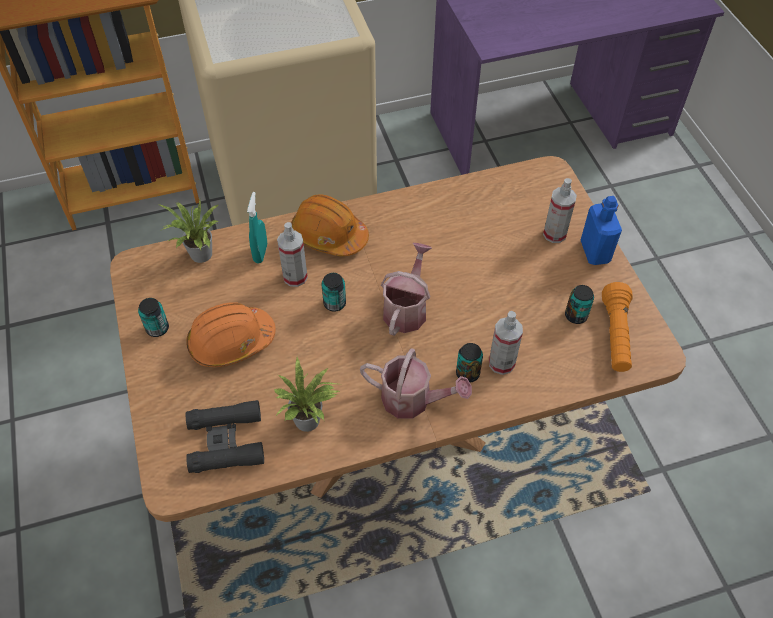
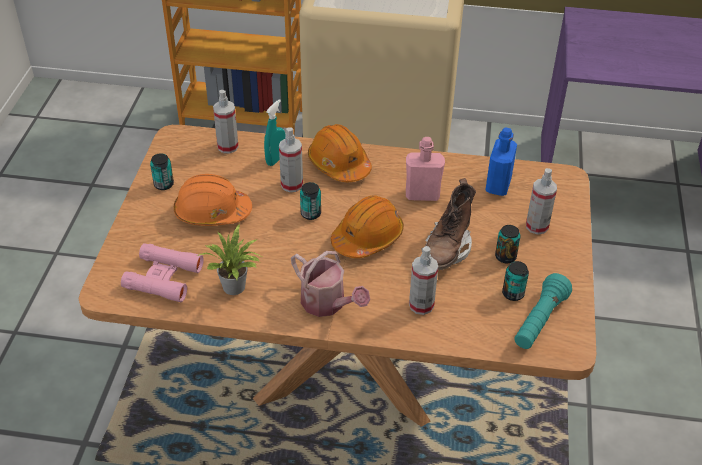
camera: 25 degrees right, 10 degrees down
(200, 256) = (228, 146): potted plant -> spray bottle
(226, 441) = (163, 278): black binoculars -> pink binoculars
(407, 308) = (367, 237): watering can -> orange hard hat
(430, 240) = (422, 195): none -> pink bottle
(467, 373) = (386, 302): can -> can (505, 257)
(489, 292) = (447, 250): none -> brown boot
(595, 252) = (565, 252): blue bottle -> blue bottle (498, 185)
(615, 335) = (539, 321): orange flashlight -> turquoise flashlight

